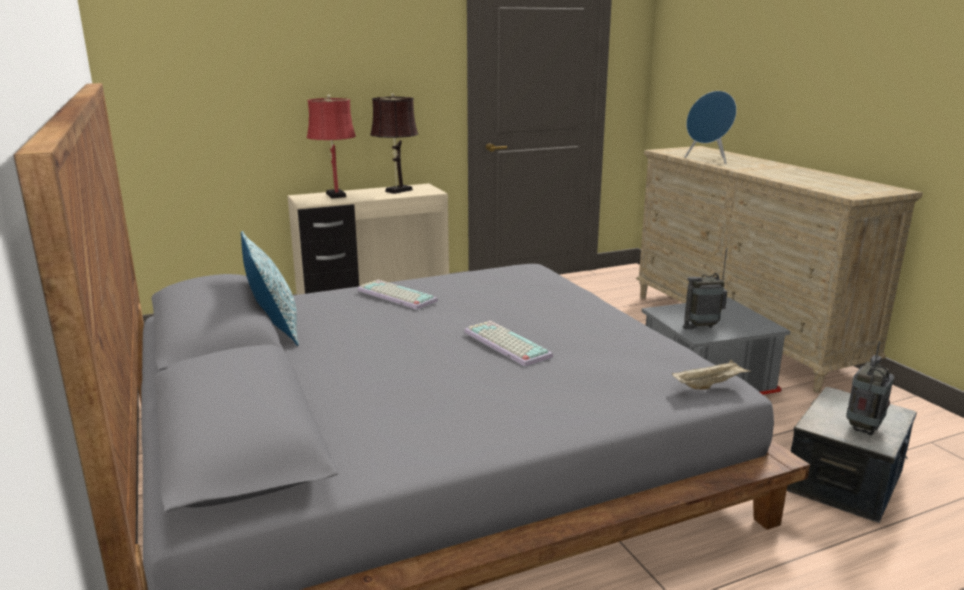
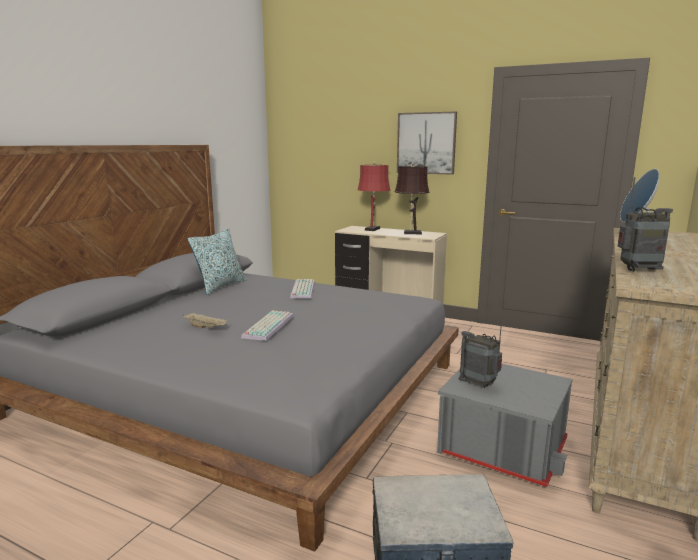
camera: 50 degrees right, 5 degrees down
(389, 64) = (426, 143): none -> picture
(709, 385) = (286, 392): beige tray -> beige tray (206, 328)
(863, 428) = (419, 513): radio -> radio (640, 271)

